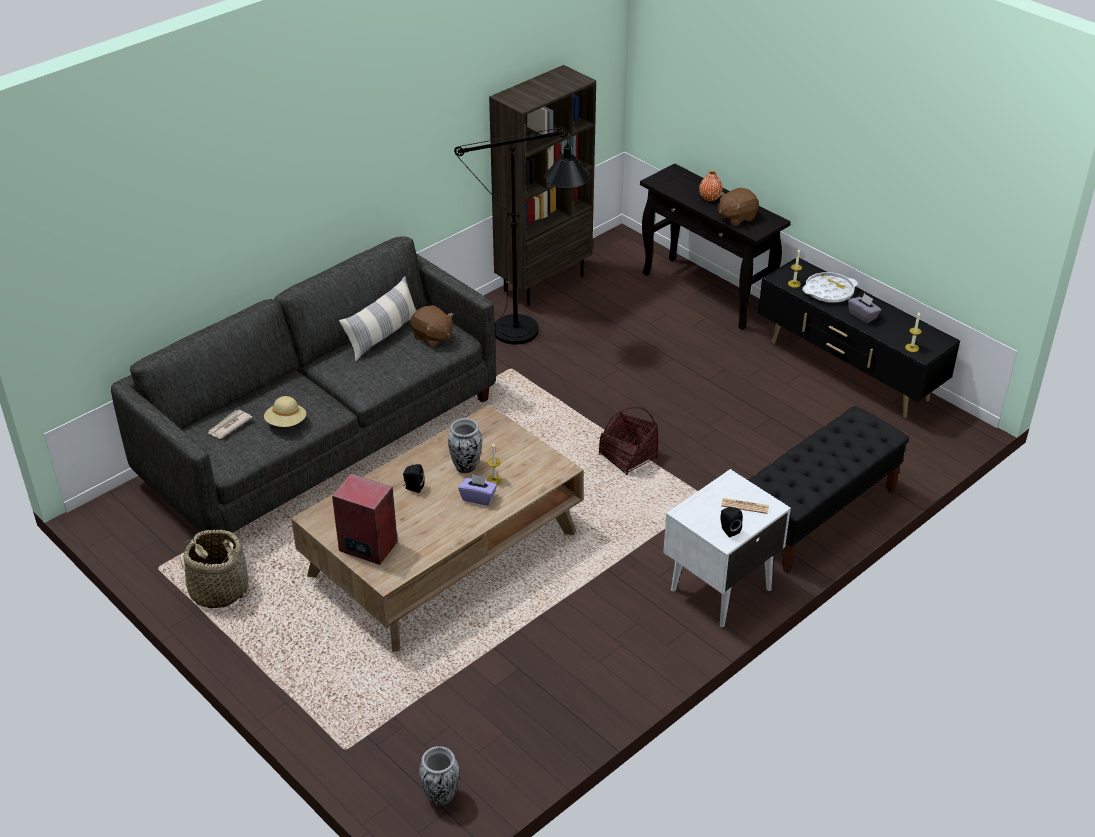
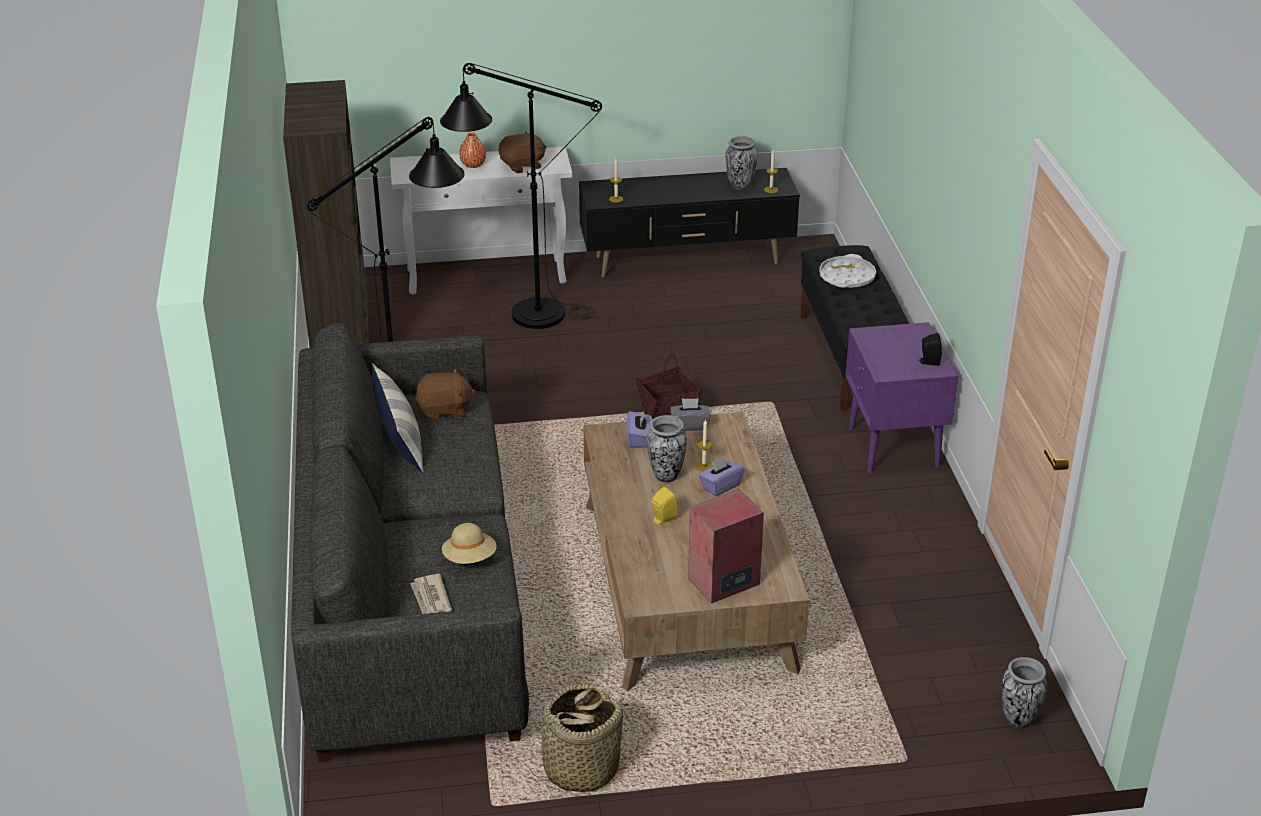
camera: 55 degrees left, 5 degrees down
(413, 488) = (662, 519): black speaker -> yellow speaker
(498, 436) = (639, 439): none -> purple tissue box
(677, 332) = (522, 315): none -> black floor lamp
(707, 293) = (487, 276): black console table -> white console table
(719, 589) = (893, 448): white nightstand -> purple nightstand
(736, 217) = (522, 166): brown plush toy -> brown plush toy turned 120 degrees counterclockwise
(745, 506) = (905, 341): newspaper -> none
(829, 292) = (649, 189): white tray -> white tray (847, 277)
(863, 316) = (702, 190): grey tissue box -> grey tissue box (689, 425)
(896, 330) = (740, 185): none -> vase

